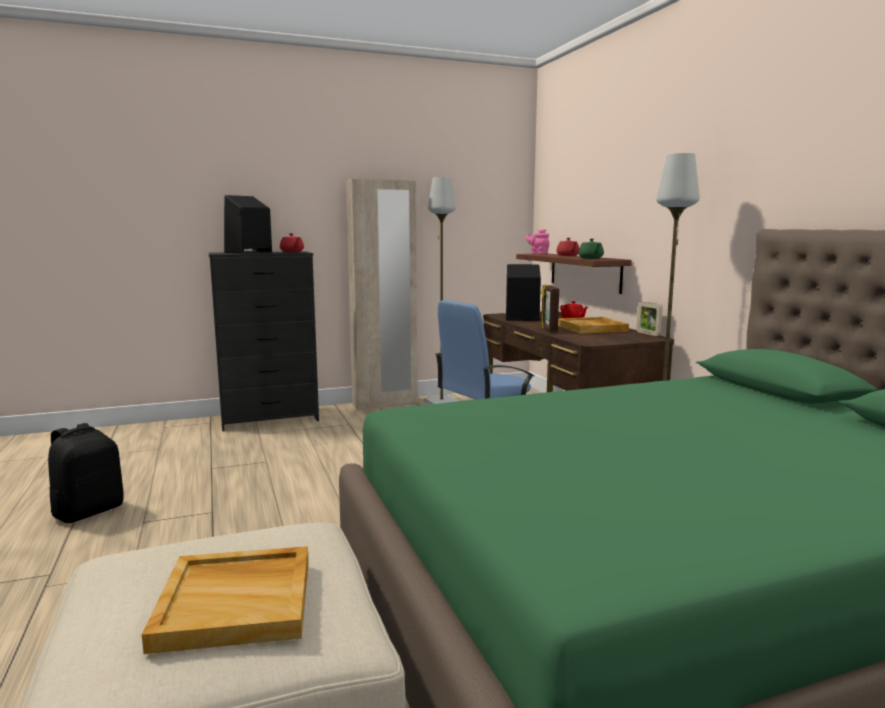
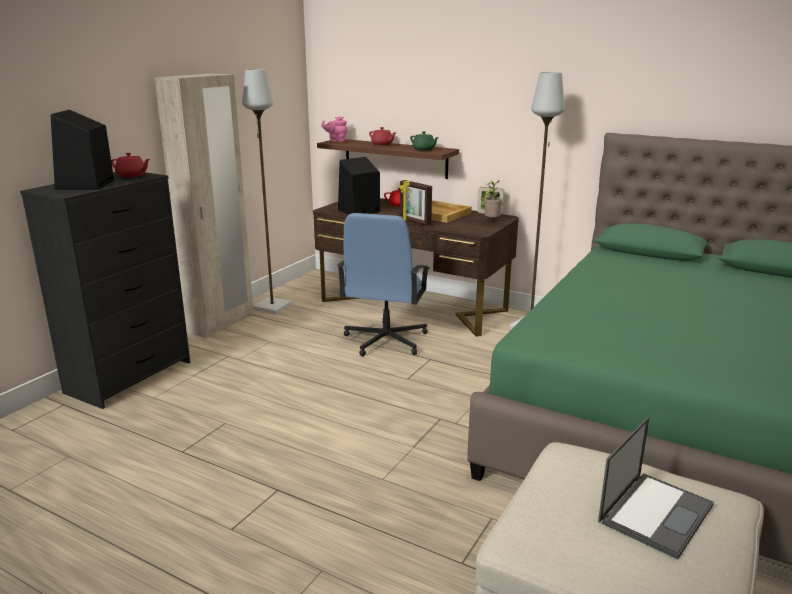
camera: 40 degrees left, 10 degrees up
(89, 511) = (147, 549): black backpack -> none
(237, 601) = (656, 512): beige tray -> laptop
(630, 338) = (491, 221): none -> potted plant

